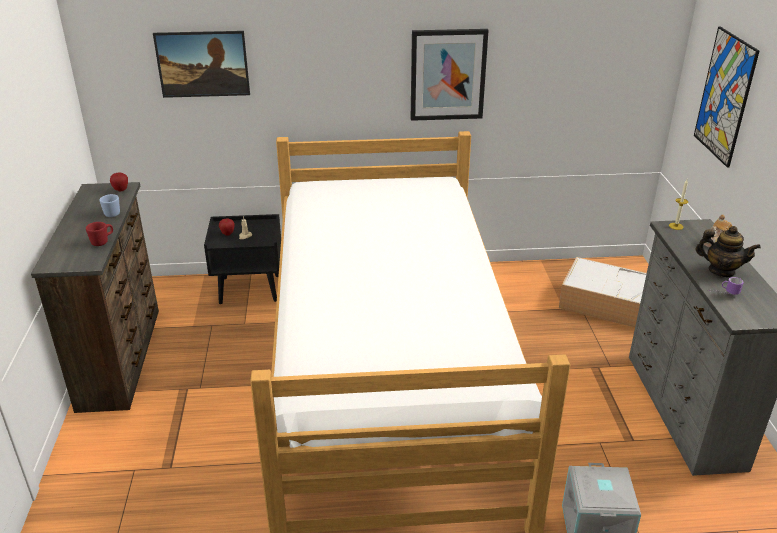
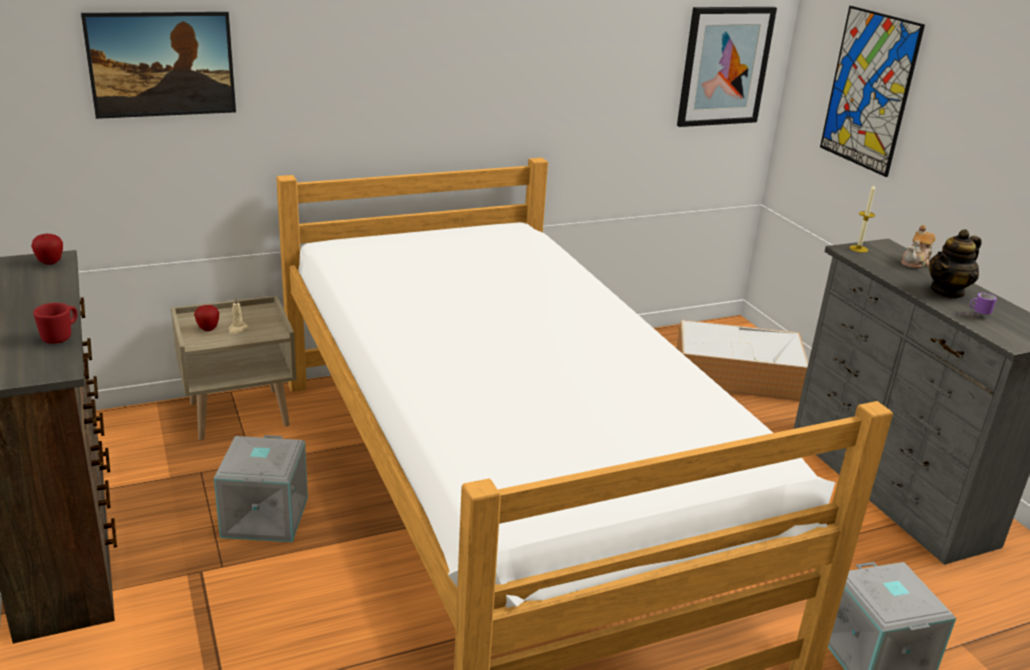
camera: 20 degrees left, 5 degrees down
(112, 213) = (53, 295): blue mug -> none
(236, 360) = (263, 516): none -> grey storage box
(250, 289) = (240, 413): black nightstand -> beige nightstand
(448, 75) = (514, 79): picture -> picture (724, 66)
(721, 271) = (948, 292): teapot -> teapot turned 135 degrees clockwise

